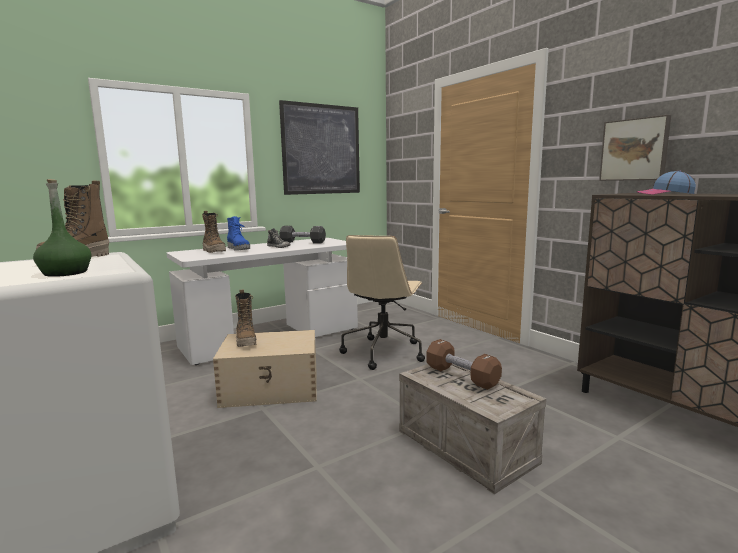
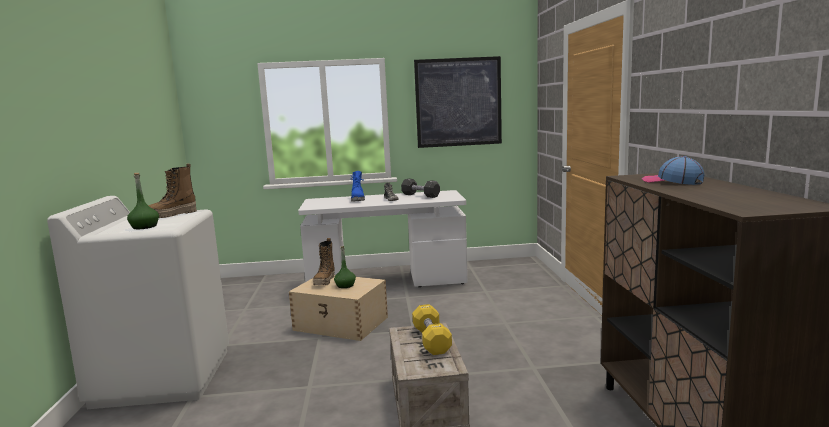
camera: 30 degrees right, 0 degrees up
(214, 251) = (336, 201): boot -> none
(278, 342) = (345, 285): none -> green bottle
(383, 352) = (462, 311): beige office chair -> none
(461, 376) = (431, 340): brown dumbbell -> yellow dumbbell
(634, 150) = (687, 122): picture -> none

